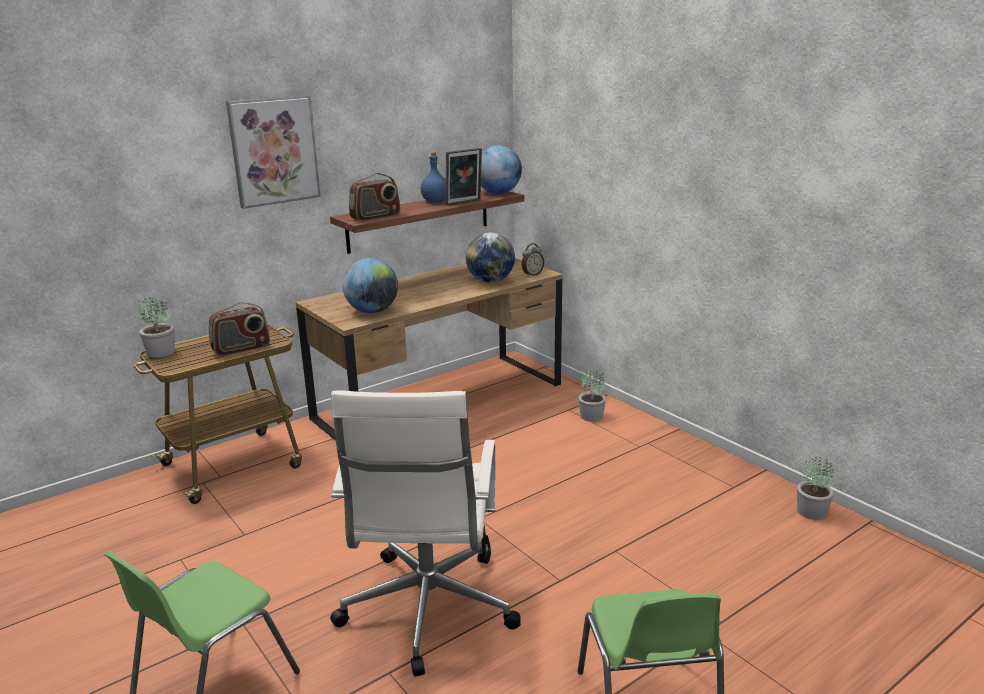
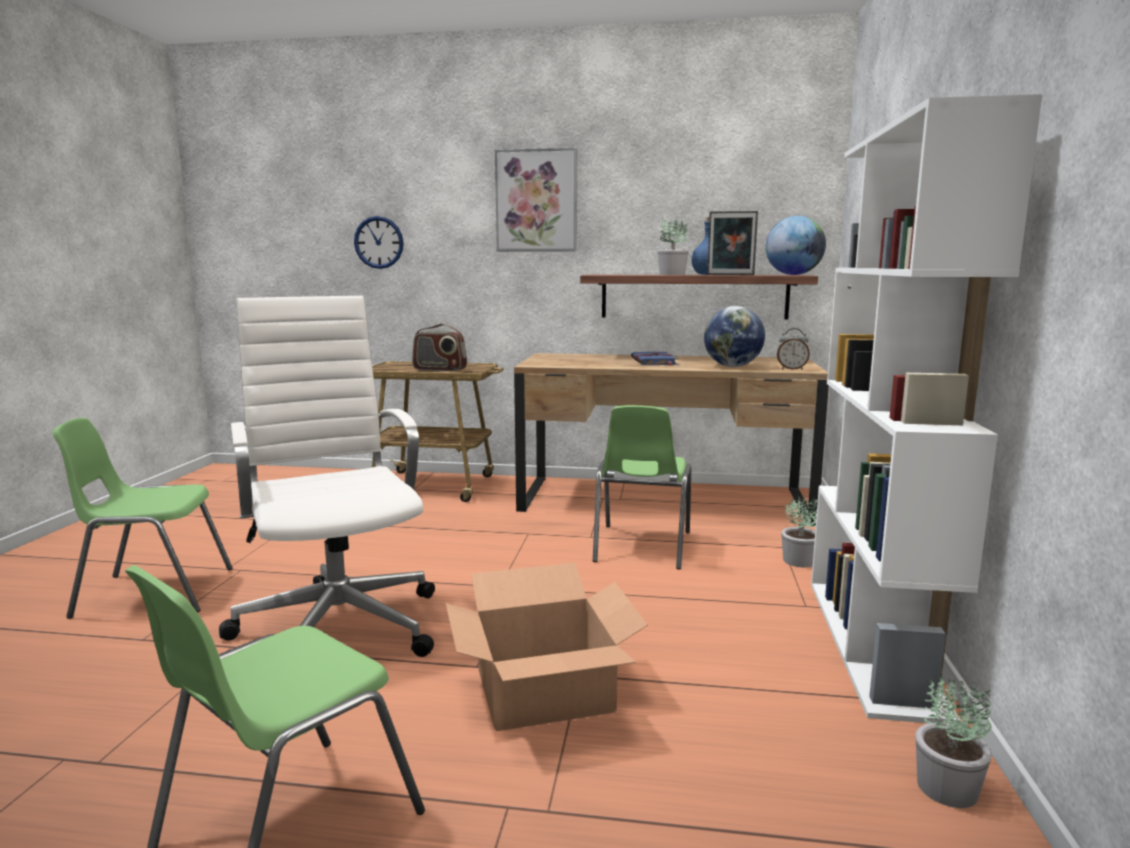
camera: 45 degrees right, 10 degrees down
(96, 218) = (379, 242): none -> wall clock
(160, 352) = (395, 363): potted plant -> potted plant (672, 274)
(372, 311) = (569, 363): globe -> none
(375, 217) = (616, 274): radio -> none
(425, 289) = (654, 361): none -> blue book
(427, 611) = (339, 625): white office chair -> white office chair turned 105 degrees clockwise
(495, 448) = (641, 547): none -> green chair
(618, 570) = (545, 692): none -> cardboard box
(697, 454) = (874, 643): none -> white bookcase

